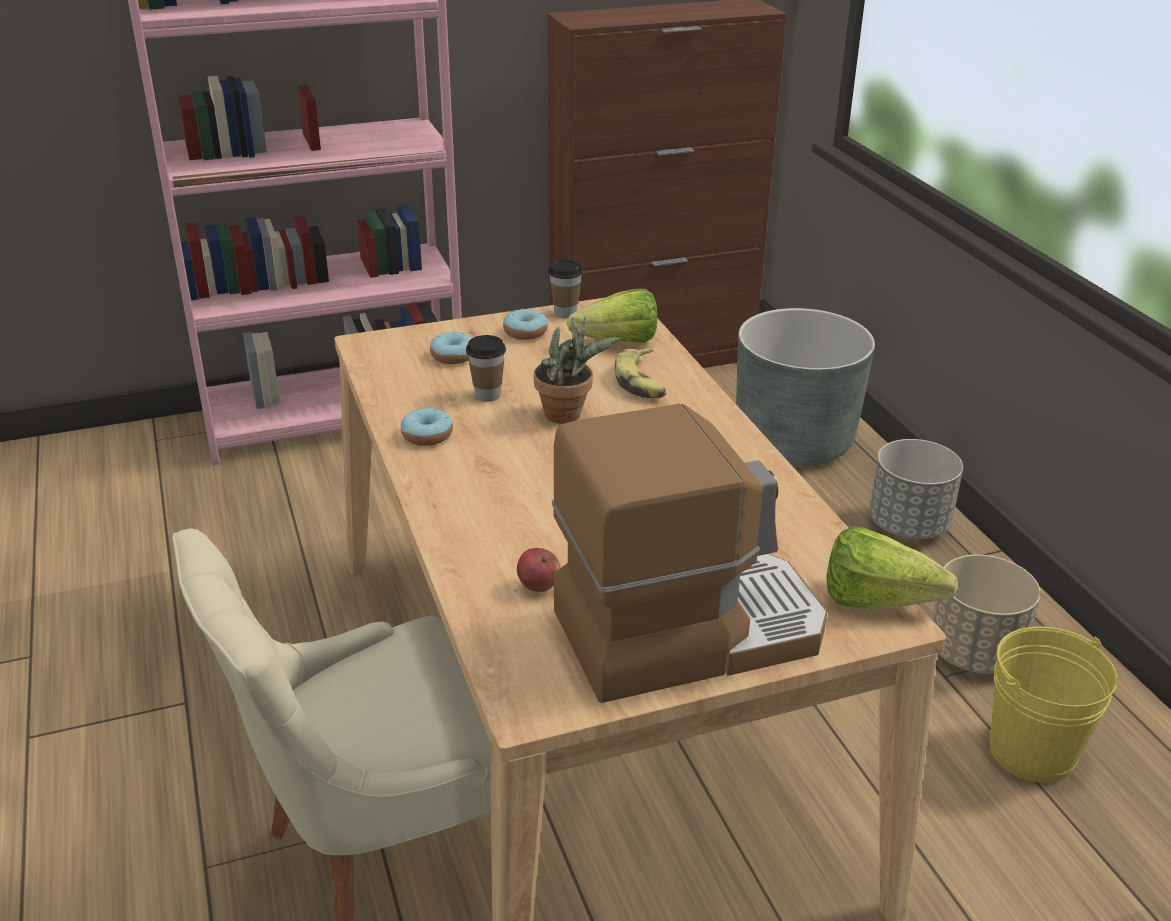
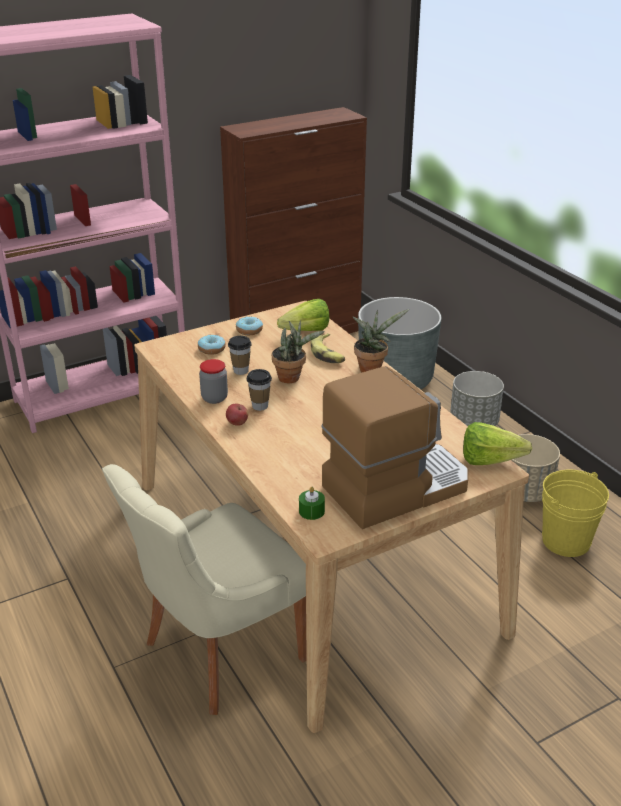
camera: 10 degrees left, 0 degrees up
(427, 435) = (214, 398): donut -> jar
(520, 656) = (311, 511): none -> green candle
(538, 586) = (308, 474): apple -> apple (237, 423)
(565, 313) = (269, 316): cup -> cup (260, 406)
(710, 413) = (372, 368): none -> potted plant

